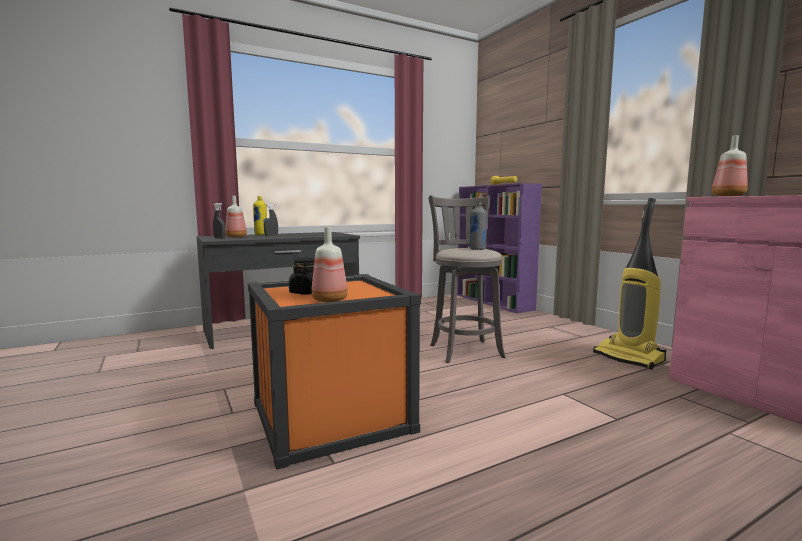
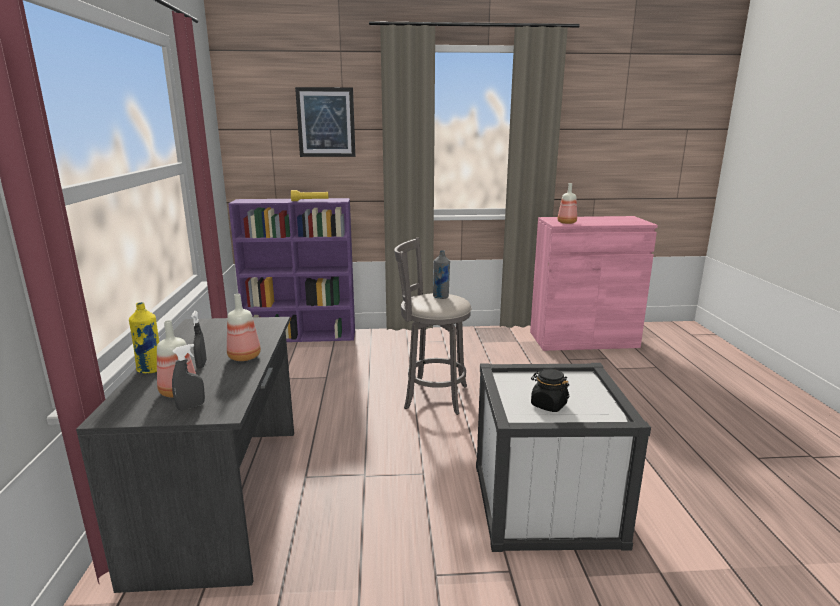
camera: 65 degrees left, 10 degrees up
(330, 300) = (590, 399): bottle -> bottle (245, 357)
(331, 416) = (545, 503): orange storage box -> white storage box
(533, 118) = (326, 122): none -> picture
(629, 358) = (500, 345): vacuum cleaner -> none

